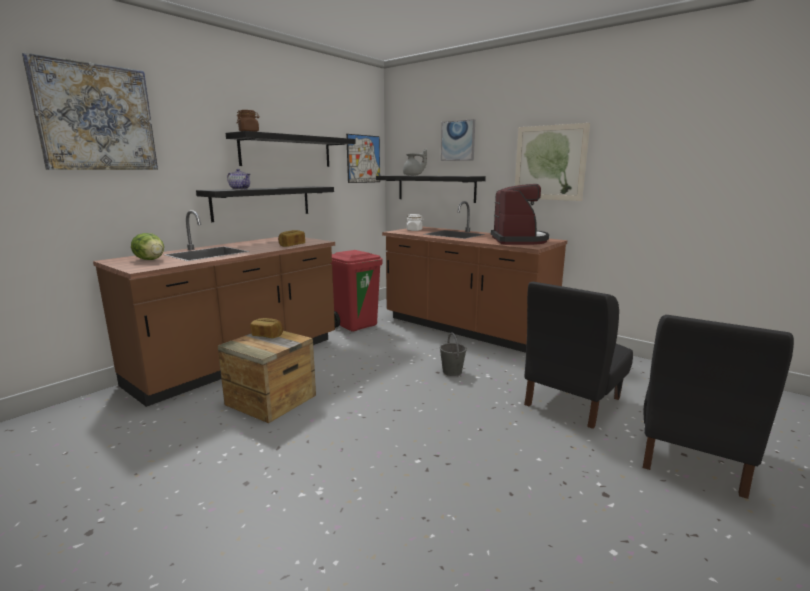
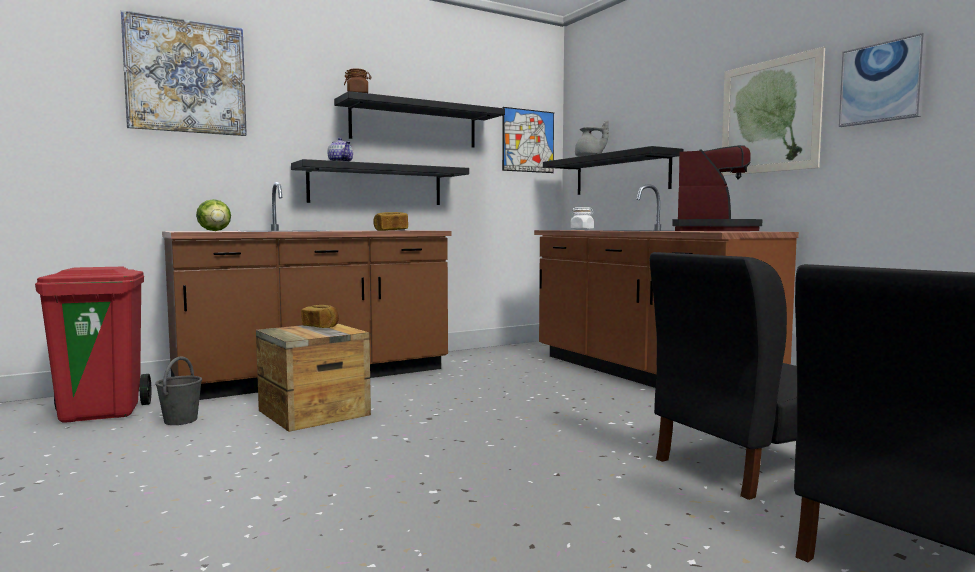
camera: 20 degrees right, 10 degrees down
(356, 325) = (491, 359): red trash can -> red trash can (103, 413)
(452, 371) = (578, 413): grey bucket -> grey bucket (181, 420)
(458, 140) = (648, 104): picture -> picture (881, 83)

